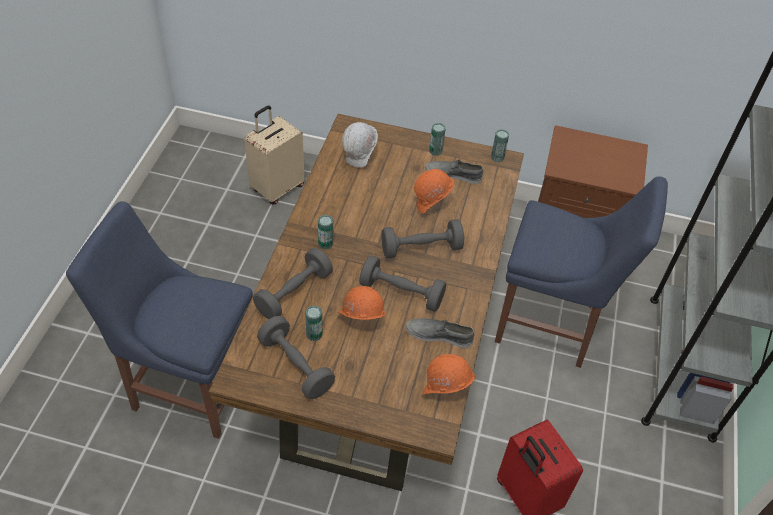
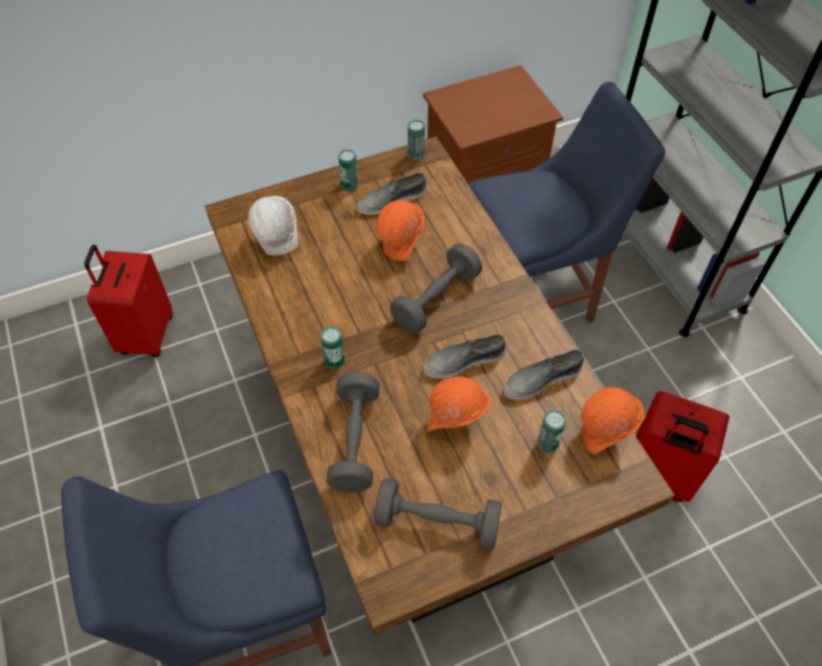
camera: 35 degrees left, 5 degrees up
(277, 188) = (145, 335): beige suitcase -> red suitcase
(314, 334) = (421, 472): can -> can (547, 443)
(401, 293) = (463, 360): grey dumbbell -> grey shoe

